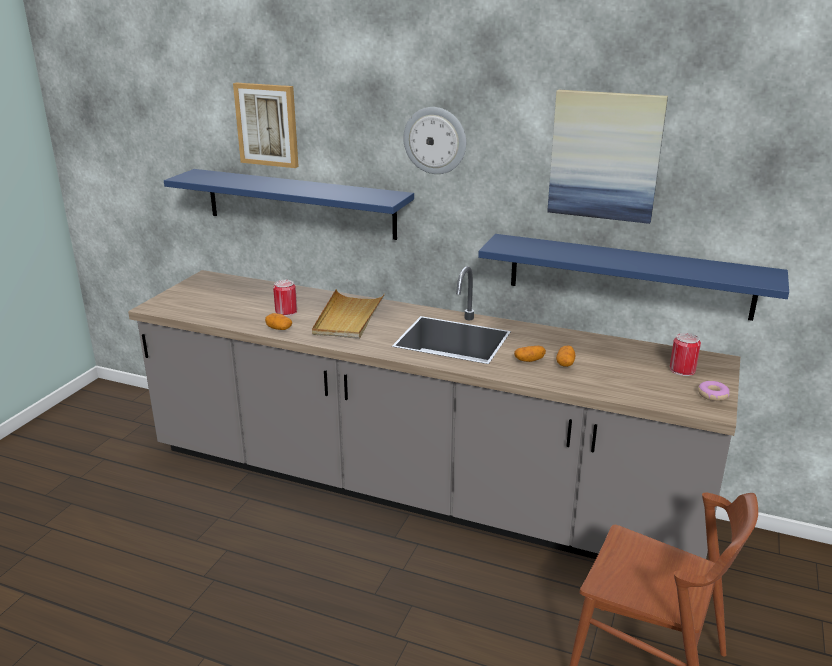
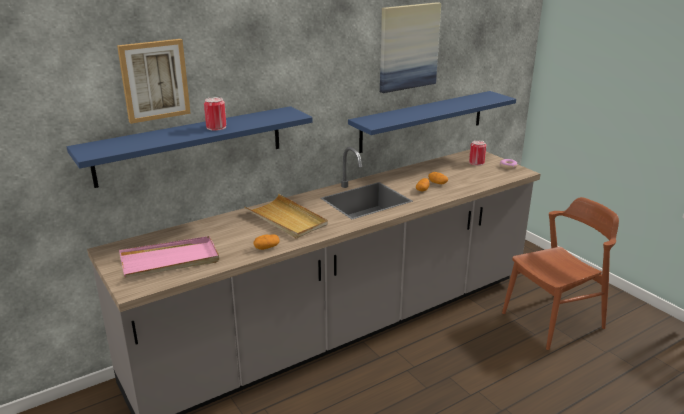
camera: 55 degrees left, 0 degrees up
(213, 302) = (170, 260): none -> pink tray
(286, 312) = (240, 237): can -> can (216, 127)
(435, 140) = (304, 60): wall clock -> none

